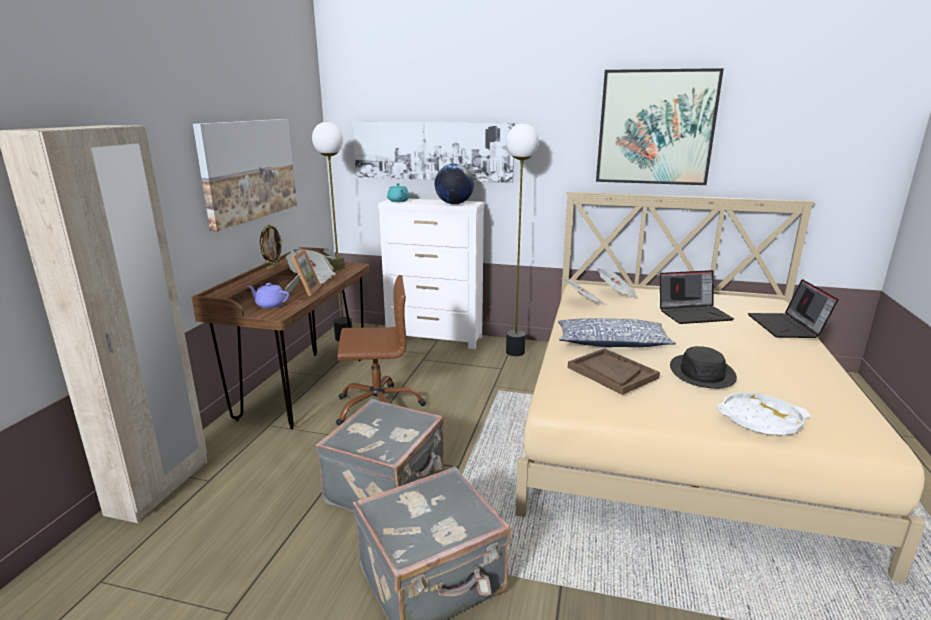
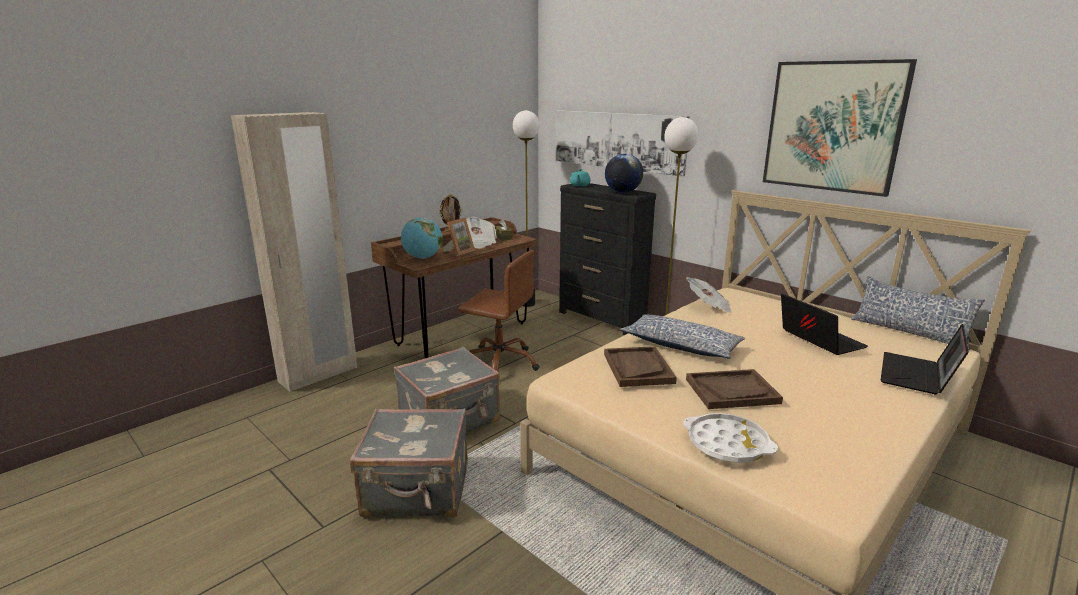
camera: 30 degrees right, 0 degrees up
(248, 170) = (443, 149): picture -> none
(270, 305) = (423, 258): purple teapot -> globe
(435, 338) = (601, 320): white dresser -> black dresser
(617, 294) = (758, 306): newspaper -> none
(694, 314) = (818, 340): laptop -> laptop turned 135 degrees counterclockwise
(702, 372) = (732, 391): black hat -> brown tray
(734, 294) = (908, 332): none -> pillow

